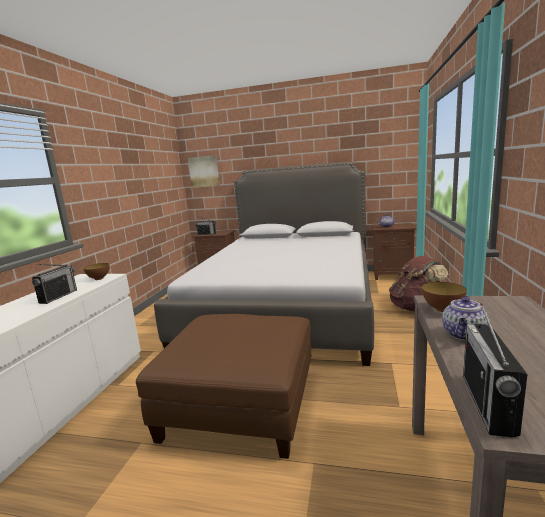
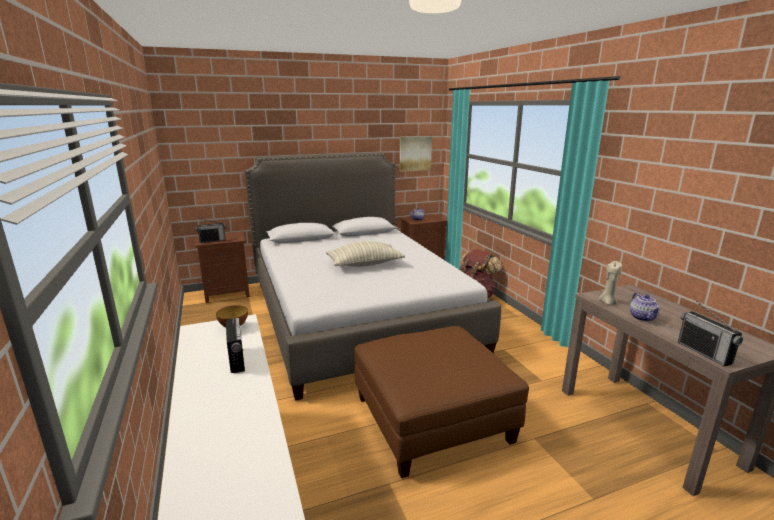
camera: 35 degrees left, 5 degrees up
(204, 171) = (196, 156): picture -> picture (415, 153)
(280, 255) = (365, 264): none -> pillow
(442, 309) = (607, 302): bowl -> beige candle

